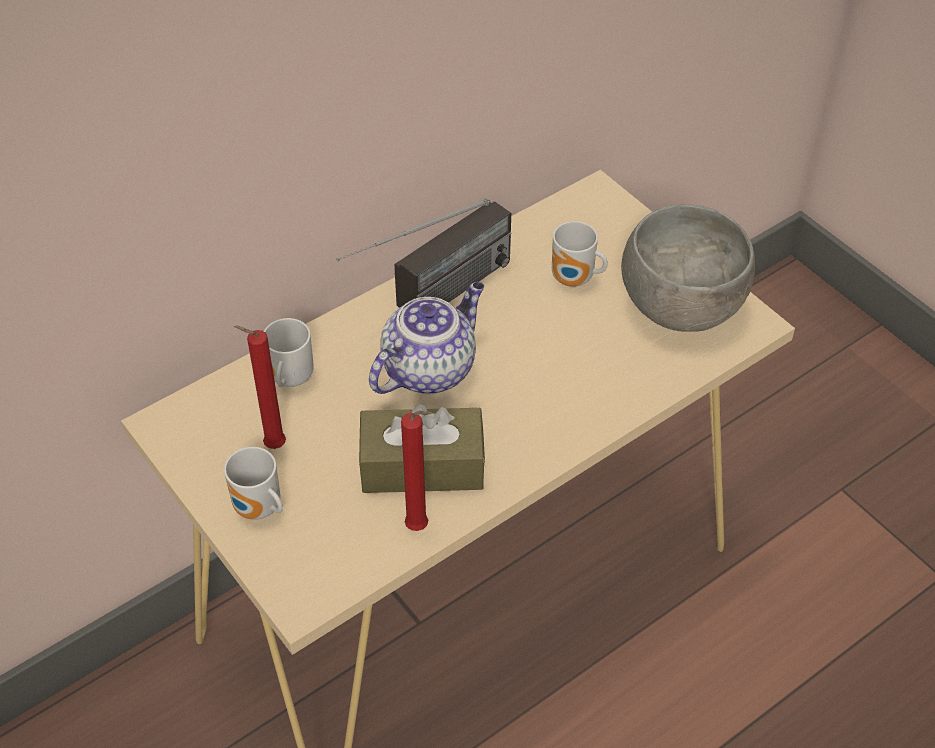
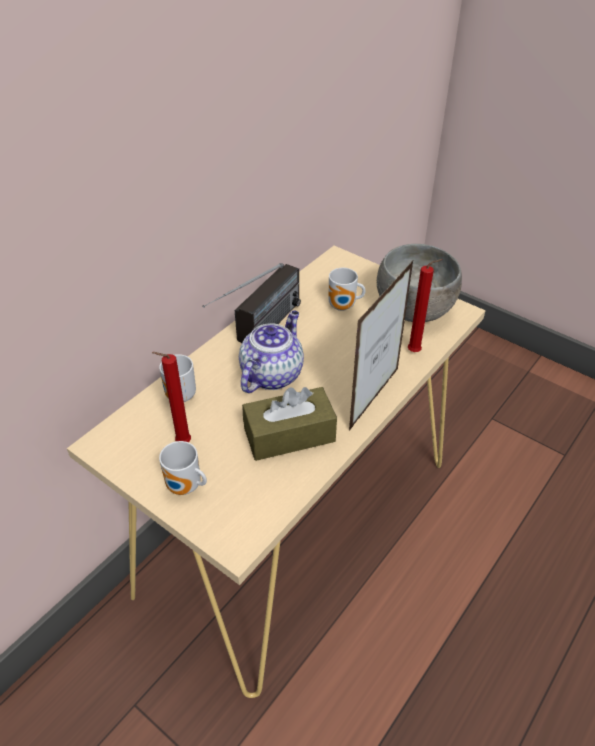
camera: 15 degrees left, 5 degrees down
(420, 528) = (303, 475): red candle -> red candle (416, 352)
(563, 437) = (374, 398): none -> picture frame

